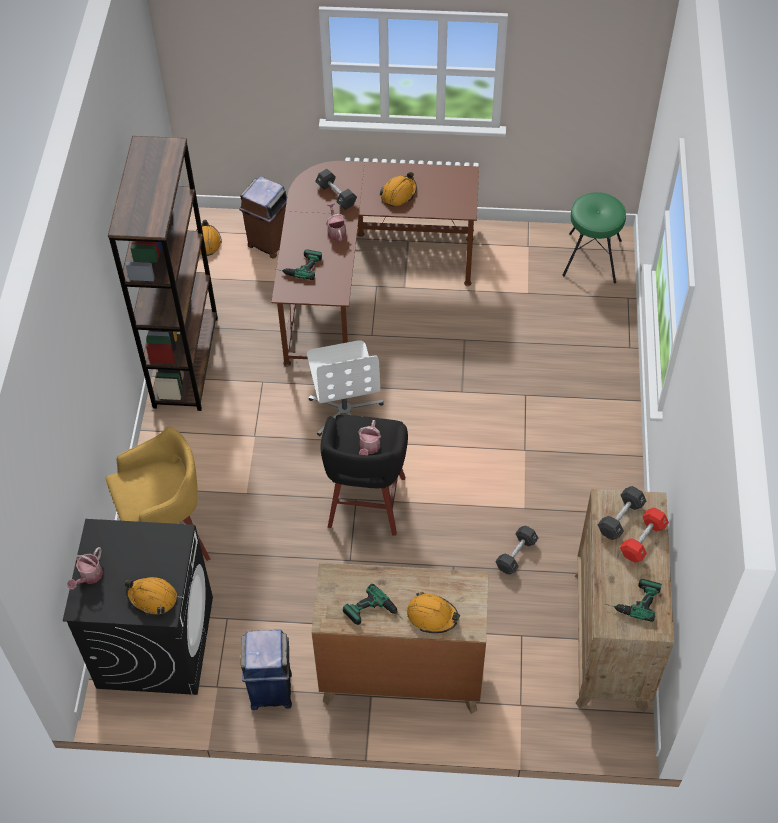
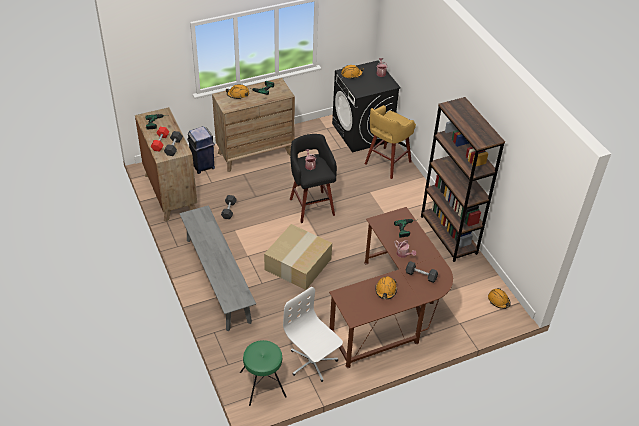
camera: 150 degrees right, 10 degrees down
(269, 242) = (464, 315): brown trash can -> none
(271, 689) = (304, 134): blue trash can -> blue trash can (203, 166)
(345, 411) = (350, 241): white office chair -> white office chair (312, 362)
(453, 402) = (298, 265): none -> cardboard box
(591, 426) = (217, 280): none -> grey bench

